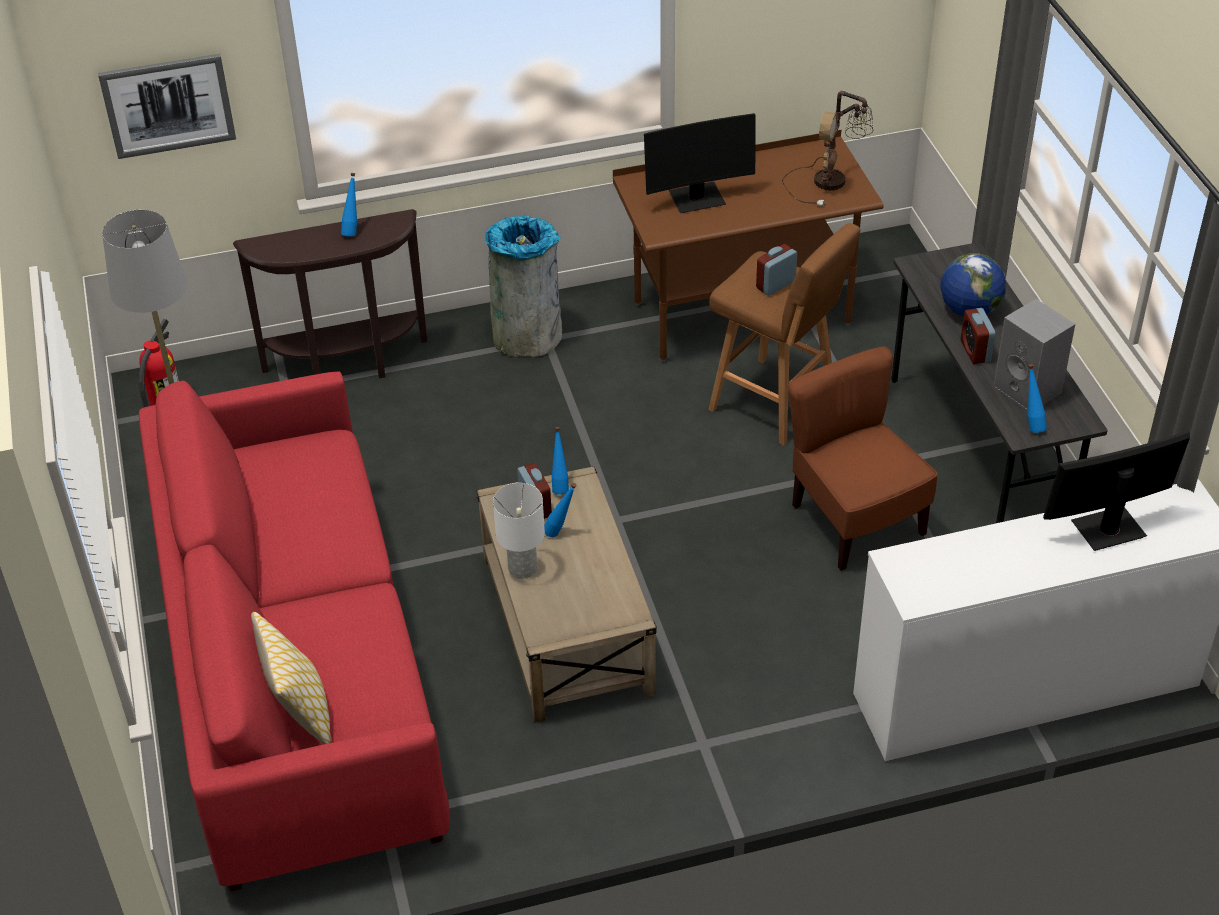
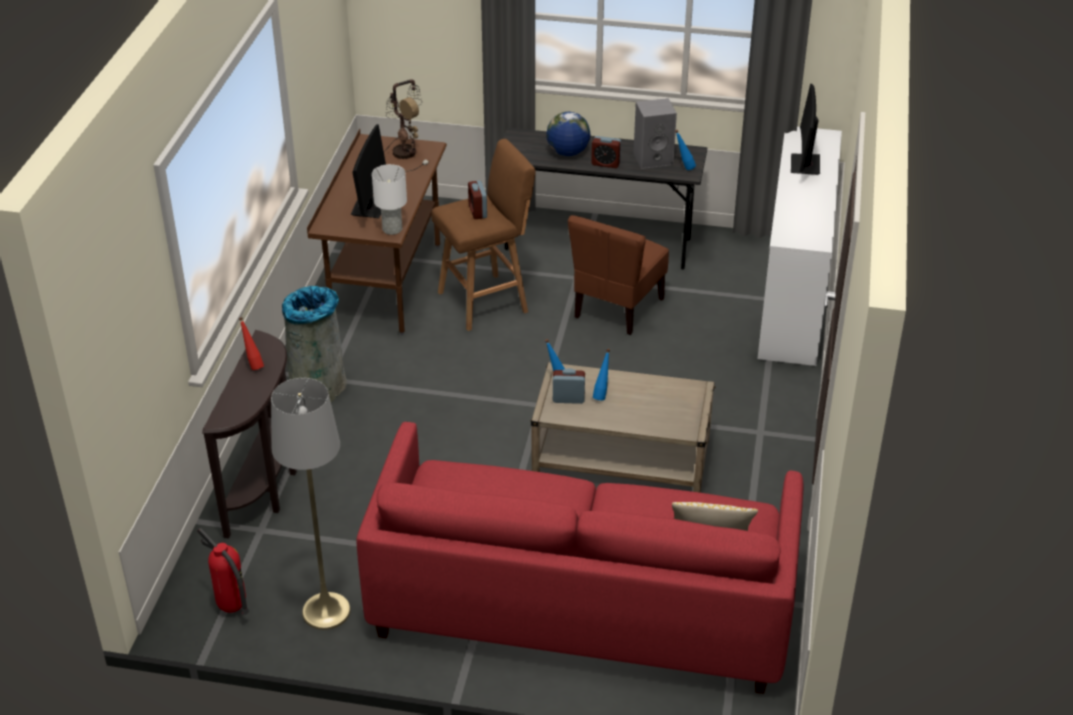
camera: 65 degrees left, 5 degrees down
(168, 105) = (137, 344): picture -> none
(353, 231) = (253, 365): blue bottle -> red bottle
(522, 567) = (622, 421): white table lamp -> white table lamp (391, 229)
(855, 521) = (617, 308): brown chair -> brown chair turned 60 degrees counterclockwise

